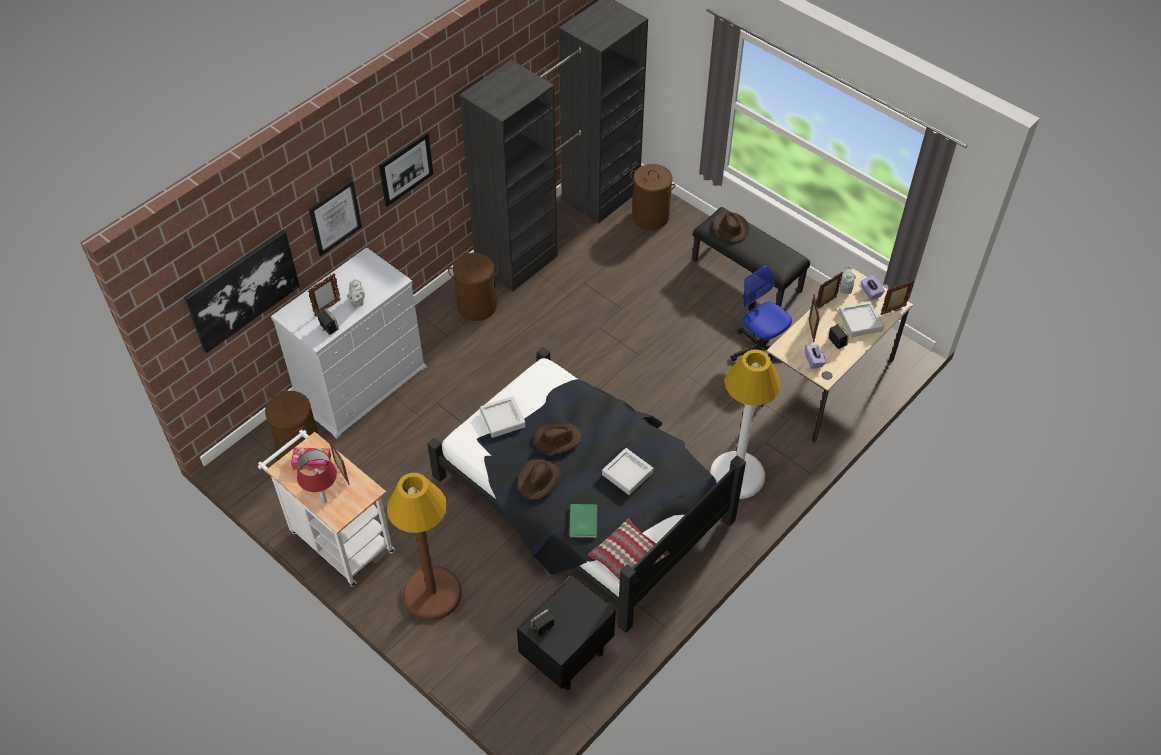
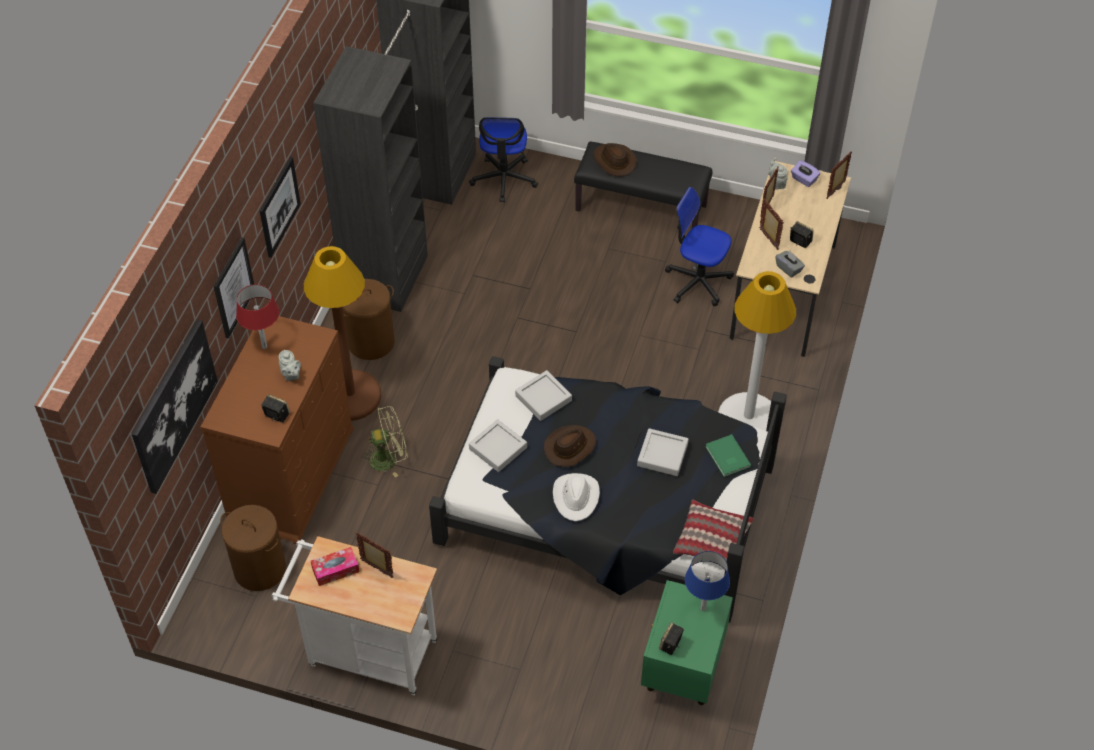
camera: 25 degrees left, 0 degrees up
(324, 501) = (376, 606): red table lamp -> red table lamp (264, 346)
(327, 308) = (261, 394): picture frame -> none
(361, 384) = (290, 475): white dresser -> brown dresser
(432, 594) = (505, 667): brown floor lamp -> brown floor lamp (350, 396)
(439, 399) = (388, 458): none -> green fan
(539, 480) = (576, 497): brown hat -> white hat
(566, 656) = (682, 672): black nightstand -> green nightstand
(582, 522) = (645, 522): green book -> green book (727, 457)
(586, 609) = (703, 608): none -> blue table lamp
(650, 217) = (504, 179): brown laundry basket -> office chair
(814, 361) = (788, 268): purple tissue box -> grey tissue box
(860, 321) = (810, 212): grey tray -> grey tray (543, 398)

